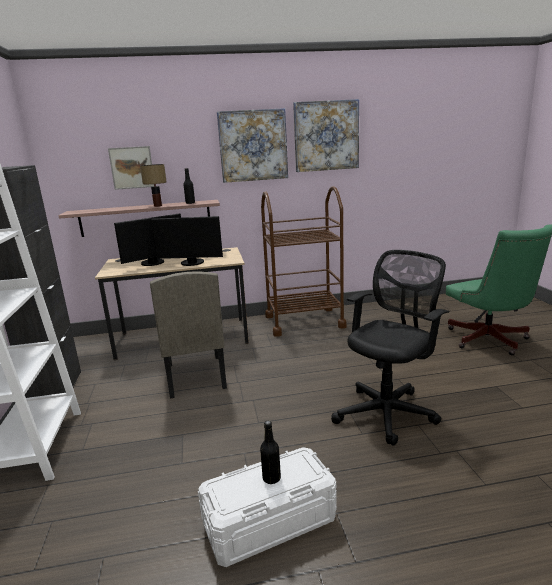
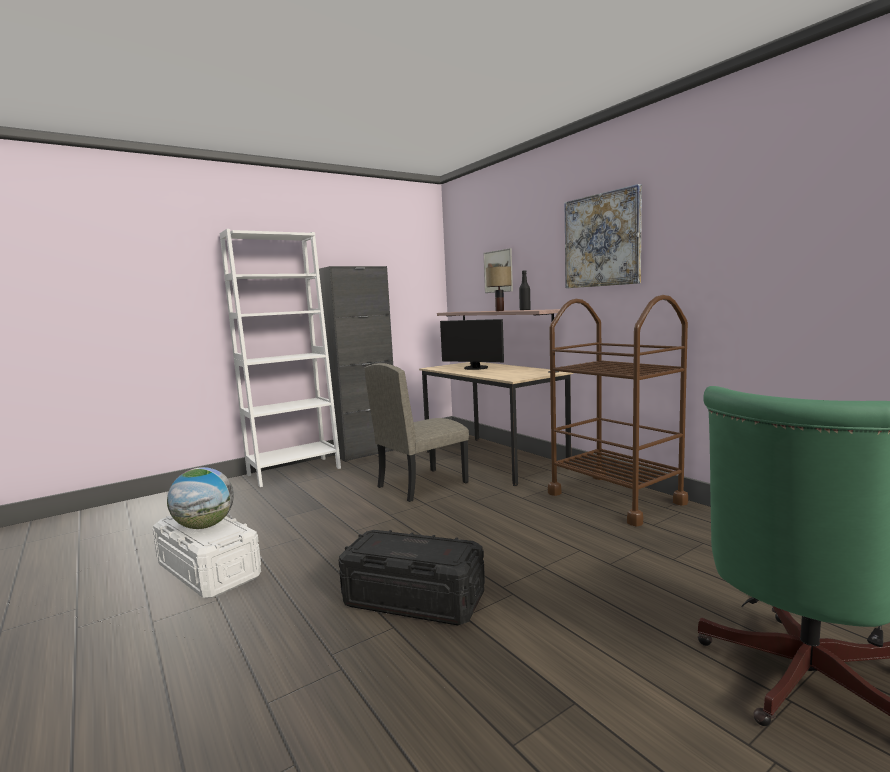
camera: 65 degrees right, 10 degrees down
(192, 263) = (487, 373): monitor -> none
(271, 478) = (204, 526): black bottle -> globe
(326, 136) = (700, 216): picture -> none
(388, 412) = (414, 599): black office chair -> black storage box

